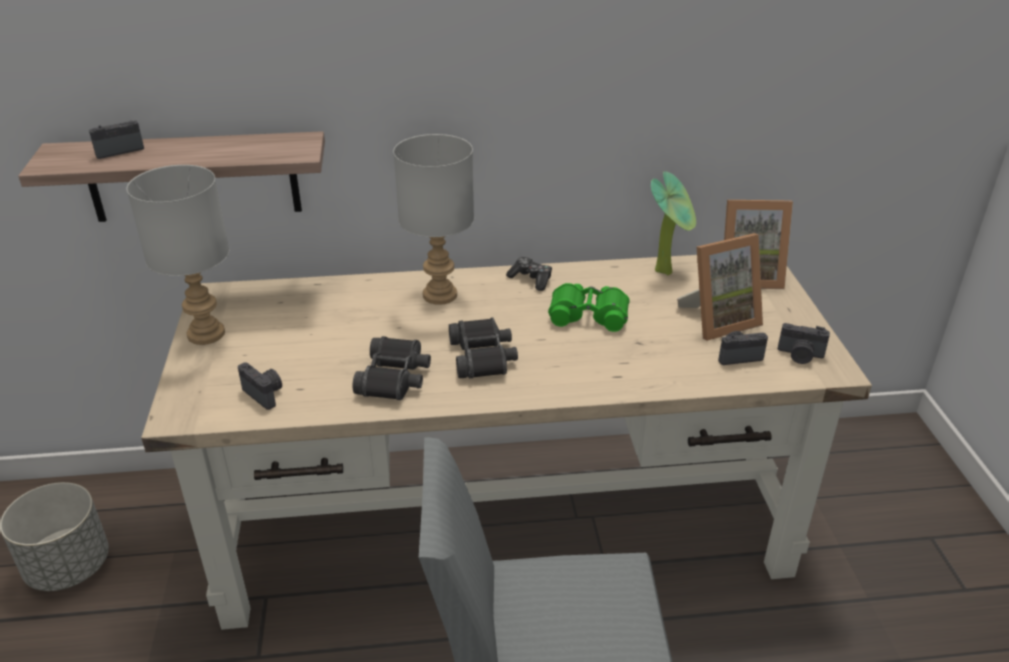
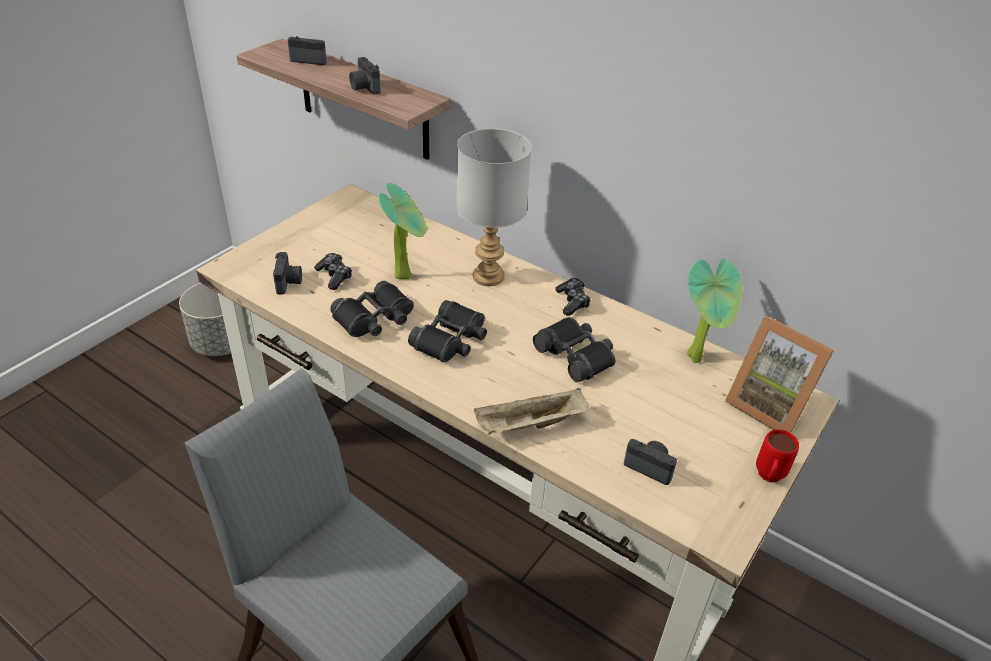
camera: 40 degrees right, 5 degrees up
(207, 333) = (313, 222): grey table lamp -> none
(302, 365) = (334, 276): none -> game controller
(368, 330) = (406, 275): none -> potted plant
(588, 314) = (576, 355): green binoculars -> black binoculars
(629, 379) = (529, 425): none -> beige tray
(718, 320) = (680, 426): picture frame -> none
(800, 355) = (709, 504): camera -> camera (364, 87)
(807, 319) = (768, 478): none -> red mug

